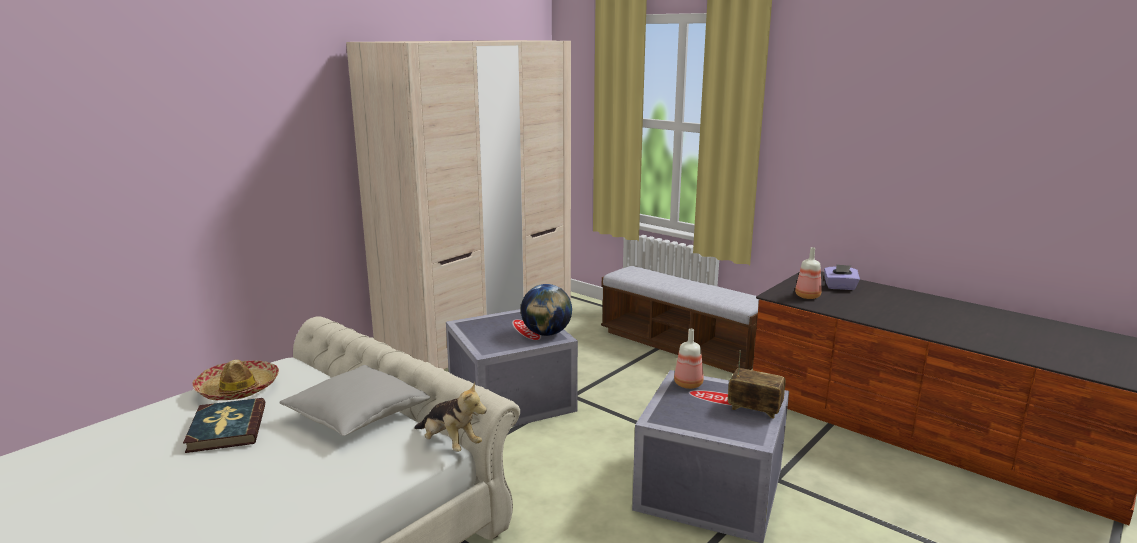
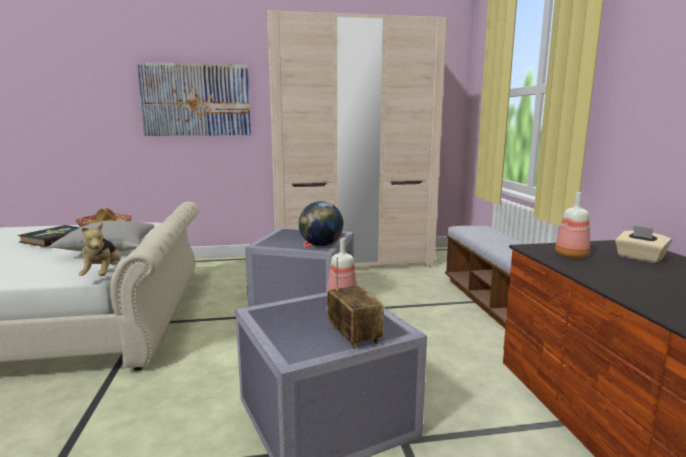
camera: 40 degrees right, 5 degrees down
(252, 158) = (196, 100): none -> picture
(840, 287) = (639, 258): purple tissue box -> beige tissue box

